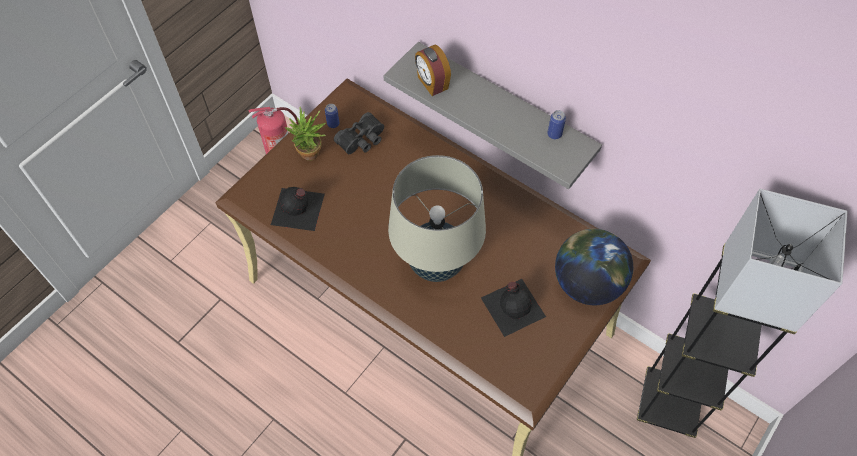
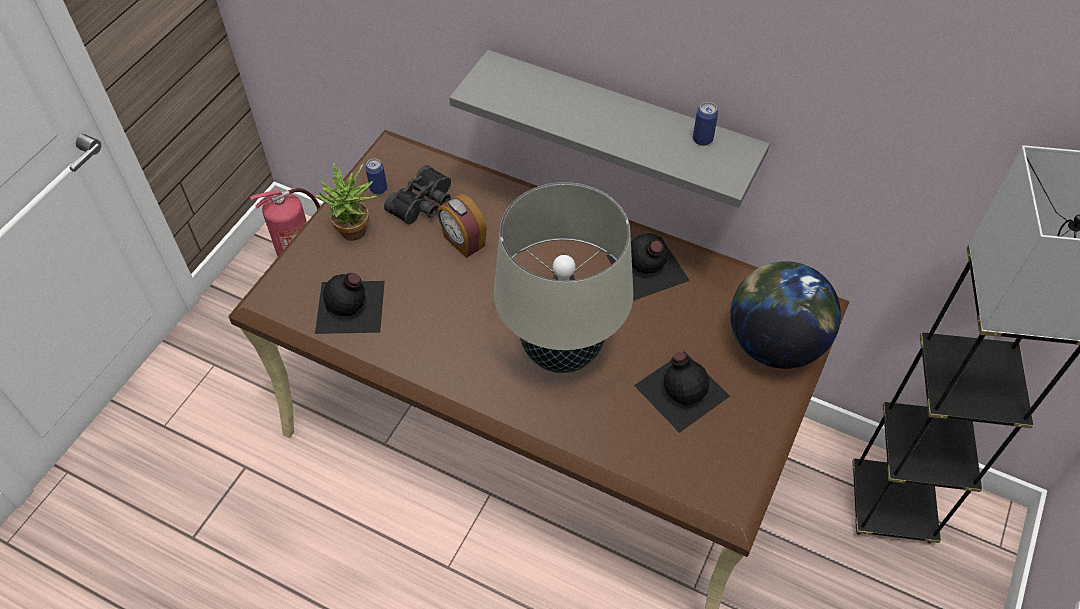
camera: 10 degrees left, 5 degrees down
(432, 83) = (519, 98): alarm clock -> alarm clock (463, 242)
(509, 213) = (647, 269): none -> black bottle

